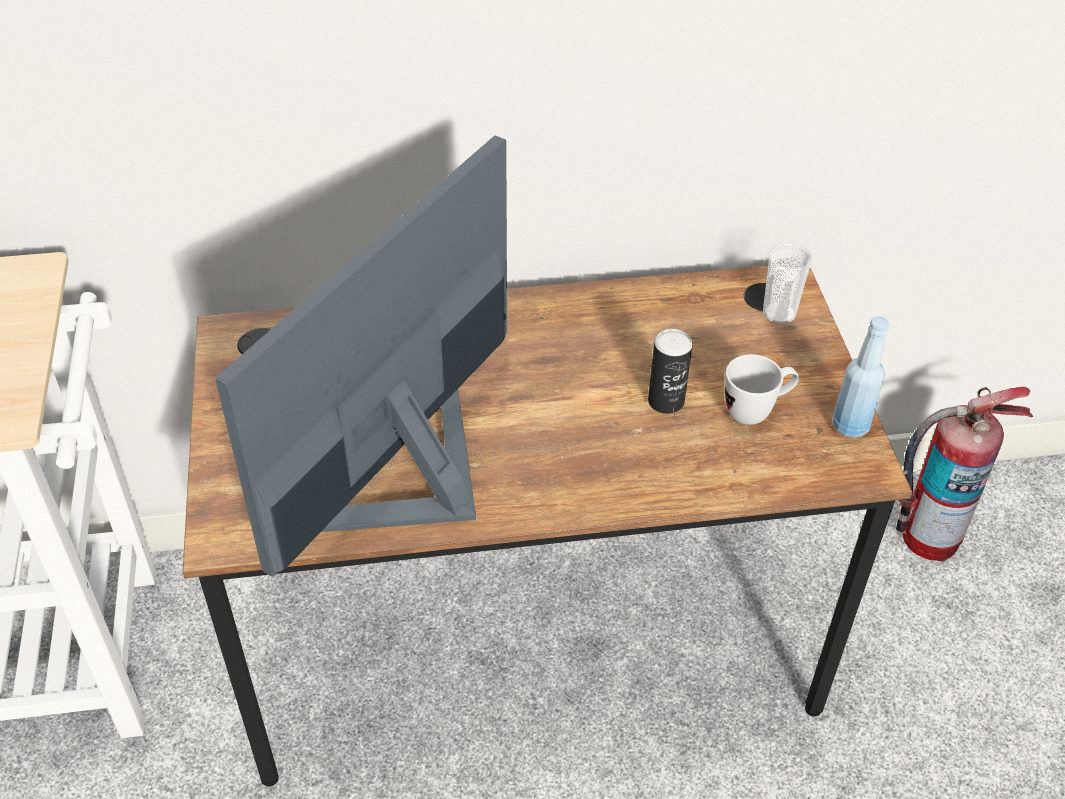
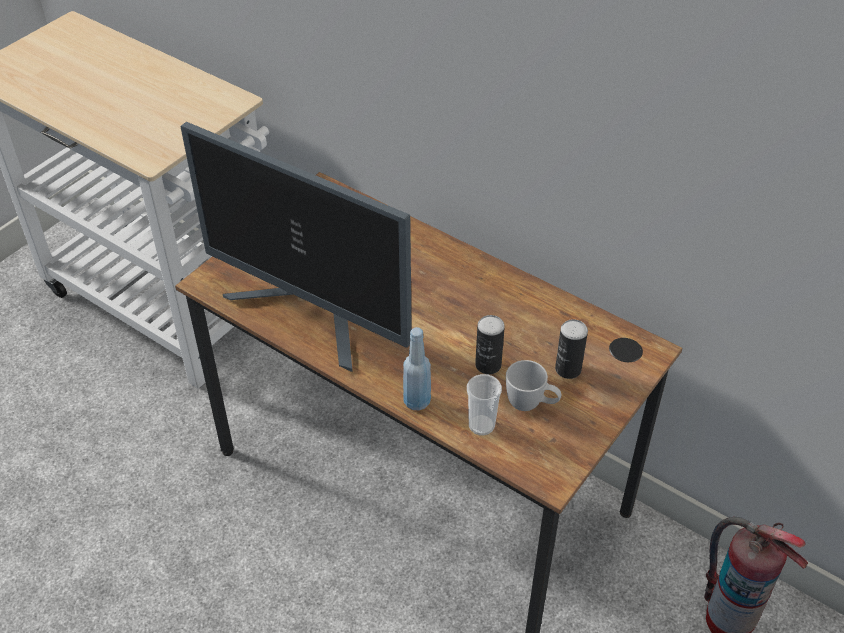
camera: 45 degrees right, 0 degrees up
(410, 482) = (312, 315): monitor -> monitor turned 135 degrees counterclockwise
(742, 351) = (568, 369): none -> can
(779, 314) = (619, 364): cup -> cup (481, 425)
(850, 426) = (573, 451): blue bottle -> blue bottle (416, 401)

